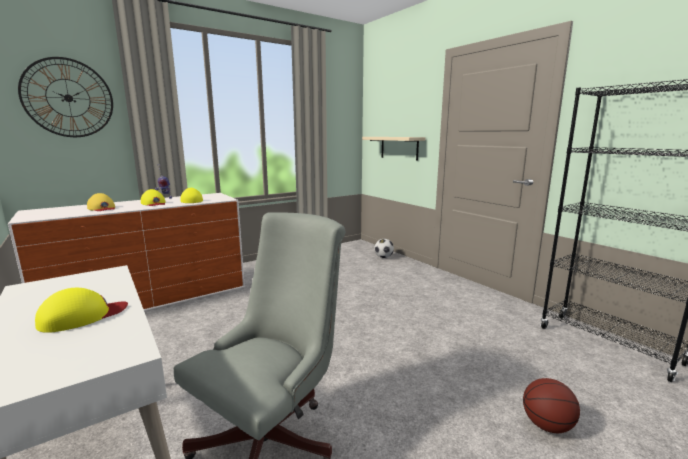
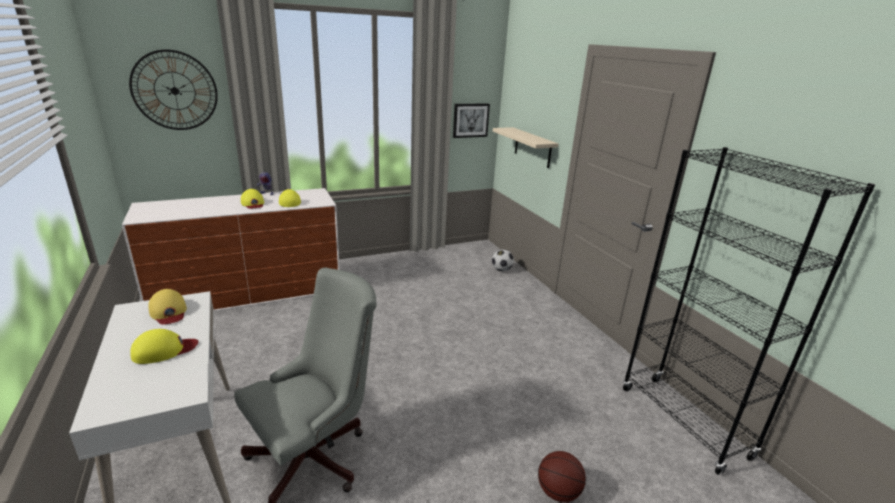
camera: 10 degrees right, 10 degrees up
(102, 208) = (204, 207): yellow cap -> yellow cap (168, 311)
(340, 134) = (470, 120): none -> picture

